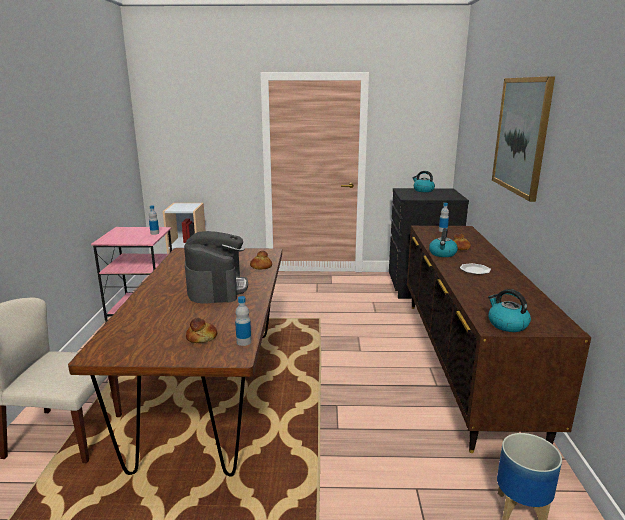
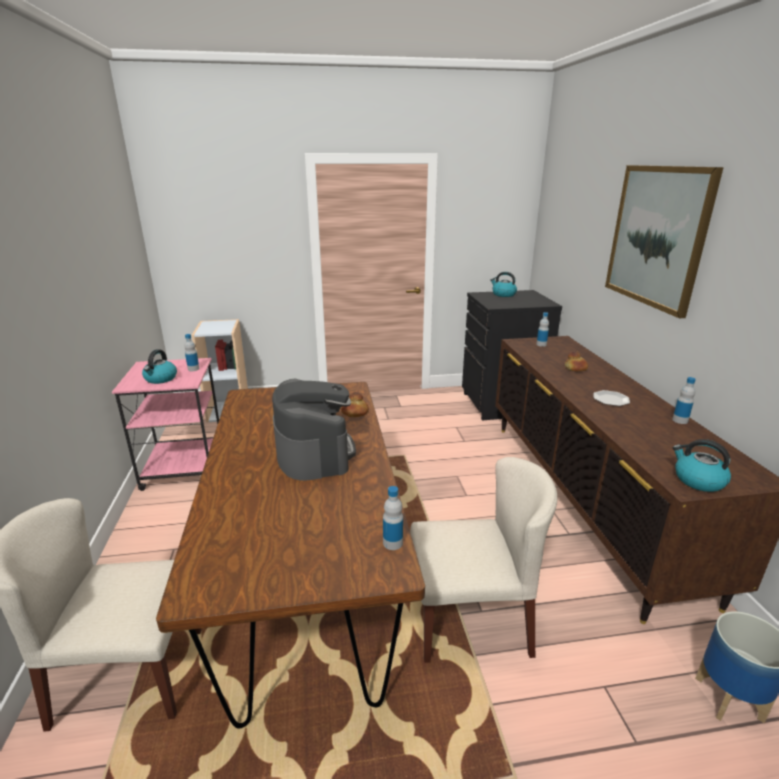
camera: 10 degrees left, 5 degrees up
(202, 338) = (333, 542): bread -> none
(326, 433) = (471, 620): none -> beige chair
(442, 254) = (561, 378): kettle -> kettle (160, 379)
(525, 287) = (680, 420): none -> bottle

